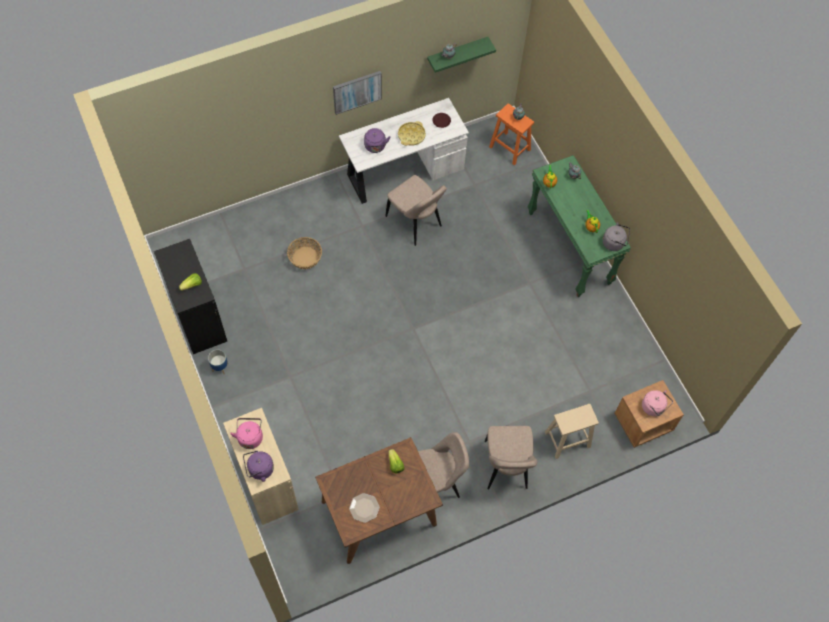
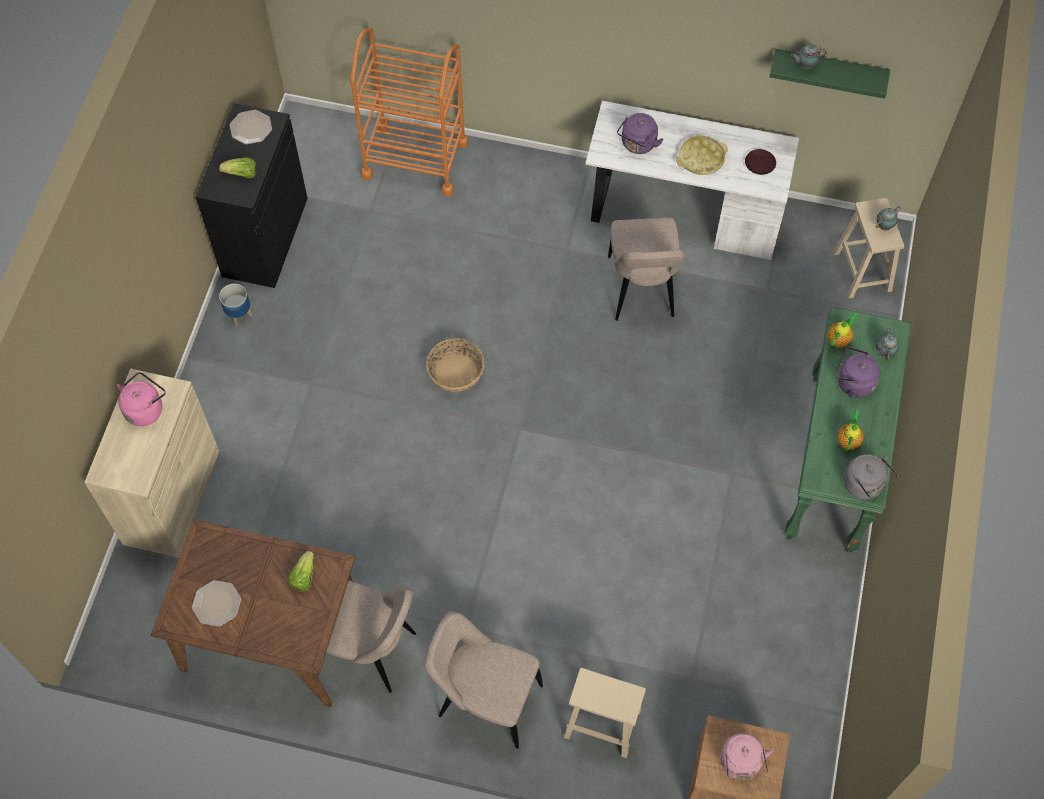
camera: 40 degrees right, 0 degrees up
(175, 258) = (250, 128): none -> plate
(245, 228) = (415, 159): none -> orange cart
(259, 470) = (120, 457): purple kettle -> purple kettle (852, 382)
(305, 257) = (458, 245): basket -> basket (456, 372)
(357, 91) = (645, 45): picture -> none
(506, 467) = (485, 699): beige chair -> beige chair turned 75 degrees clockwise
(509, 148) = (861, 270): orange stool -> beige stool

